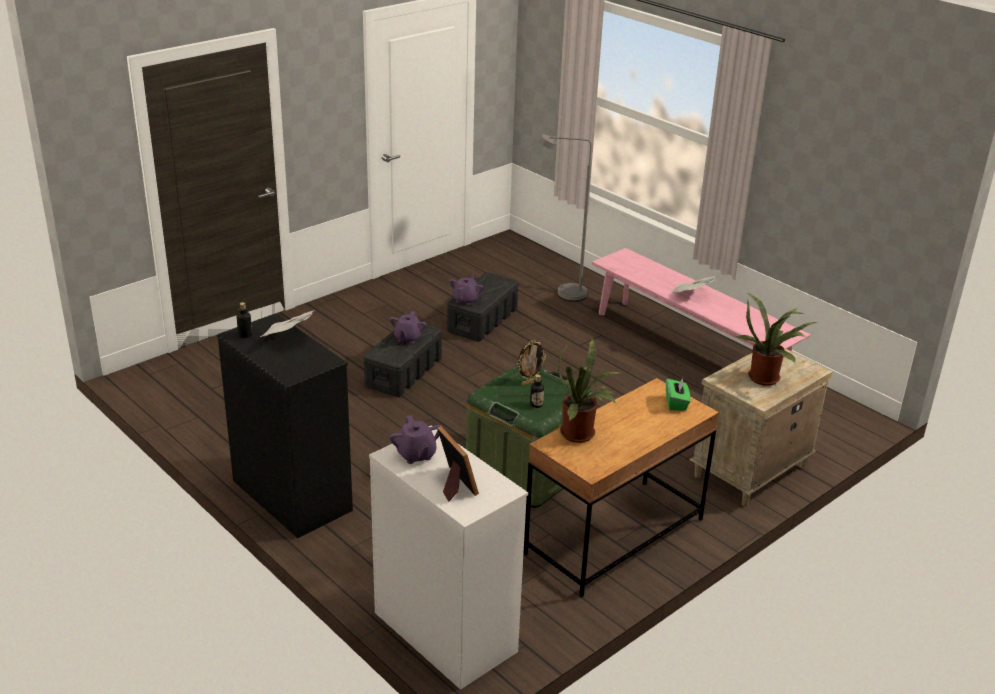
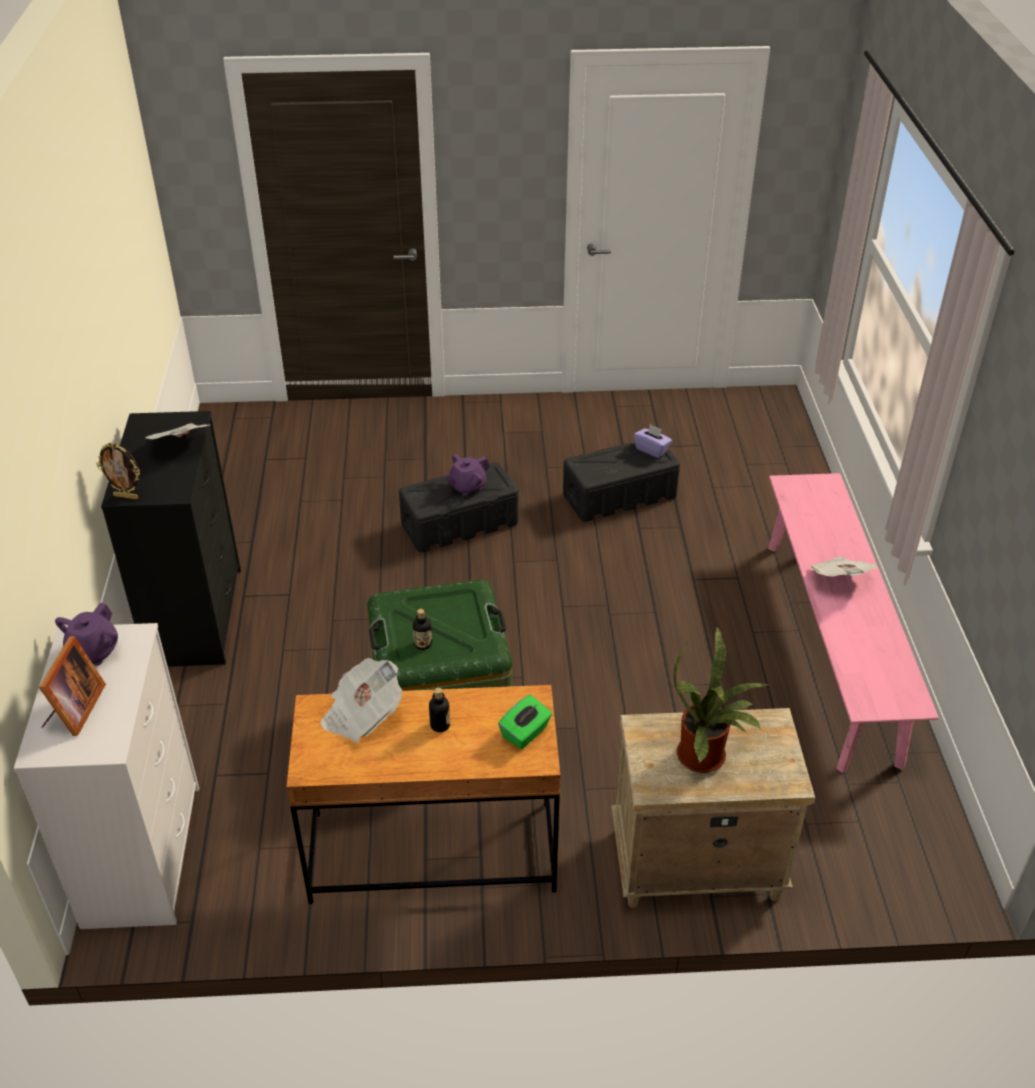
camera: 40 degrees right, 10 degrees up
(245, 335) = (150, 425): bottle -> bottle (440, 725)
(466, 300) = (588, 464): purple teapot -> none
(493, 279) = (652, 449): none -> purple tissue box
(529, 382) = (453, 611): picture frame -> picture frame (126, 496)
(563, 293) = (758, 500): grey floor lamp -> none
(581, 435) = (362, 715): potted plant -> newspaper

